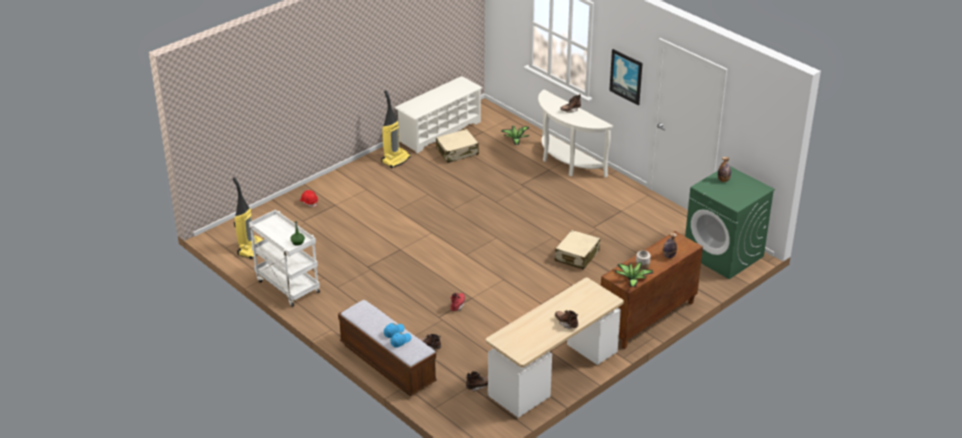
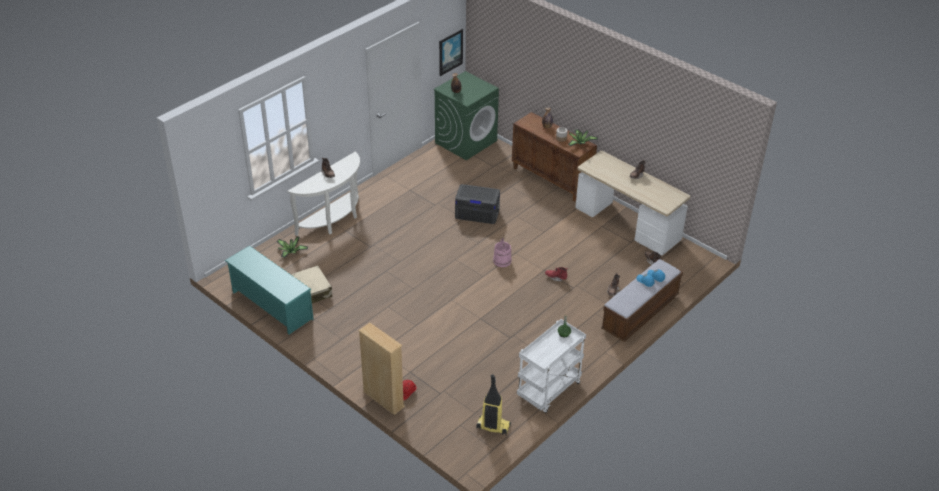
camera: 95 degrees left, 5 degrees up
(304, 190) = (383, 399): none -> beige bookcase
(395, 159) = (325, 334): vacuum cleaner -> none
(439, 131) = (271, 305): white shoe rack -> turquoise shoe rack
(490, 269) = (502, 261): none -> pink bucket
(577, 256) = (477, 213): beige suitcase -> grey storage box
(626, 76) = (344, 107): picture -> picture (450, 52)

